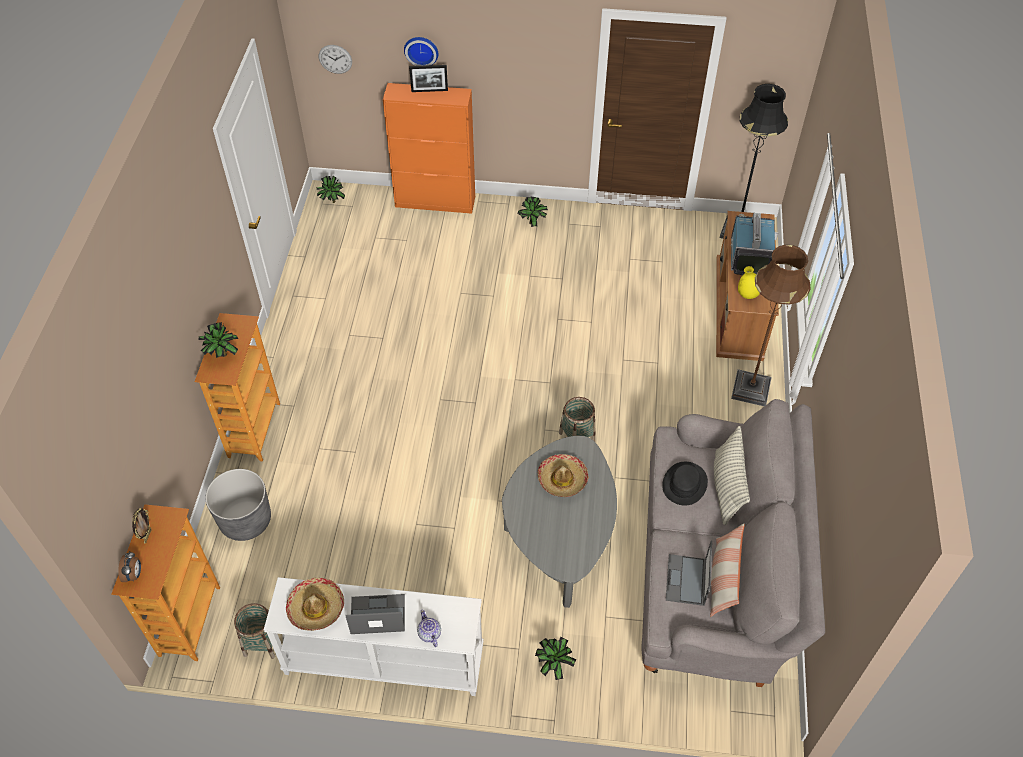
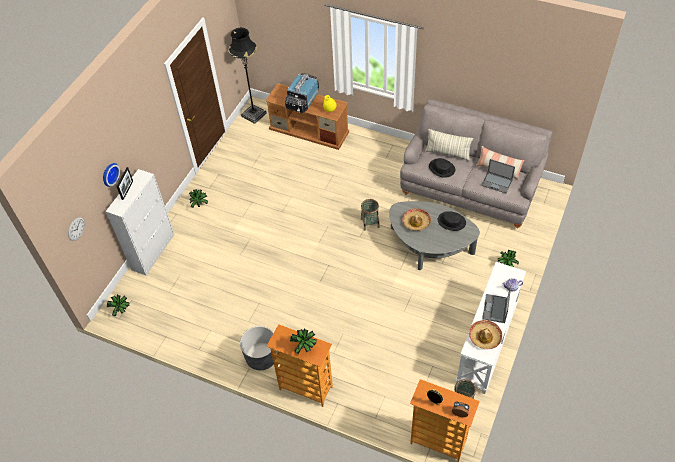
camera: 70 degrees left, 0 degrees up
(245, 520) = (374, 402): grey planter -> grey planter (261, 357)
(435, 202) = (153, 251): orange cabinet -> white cabinet
(582, 532) = (451, 221): none -> black hat
(749, 255) = (302, 101): television -> television turned 90 degrees counterclockwise
(751, 389) = (365, 142): brown floor lamp -> none

